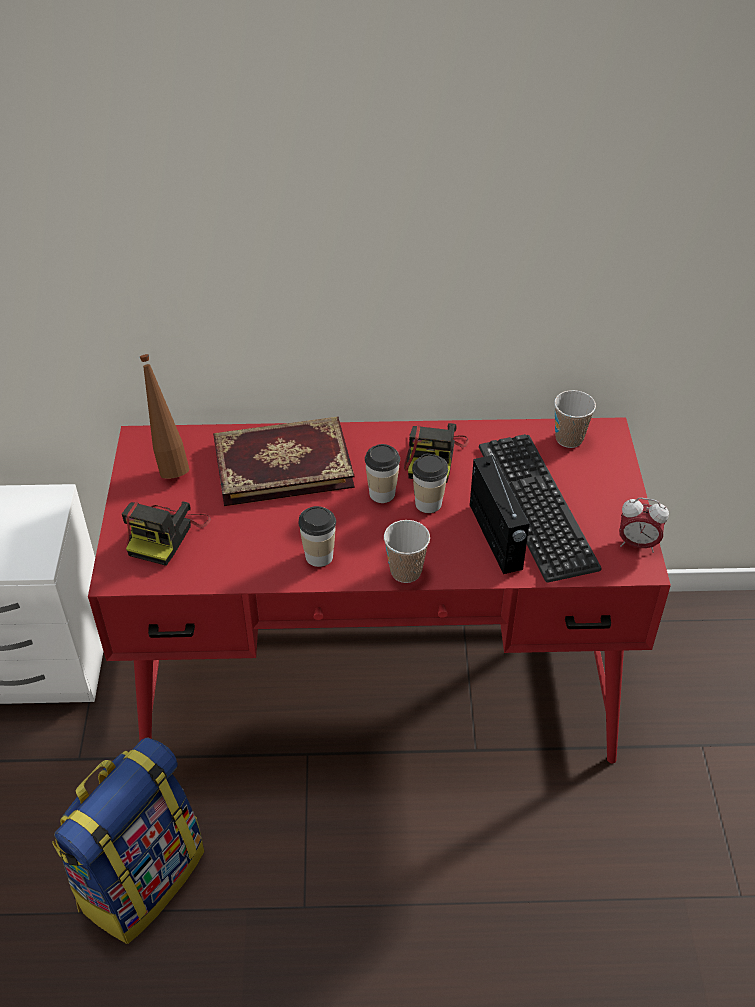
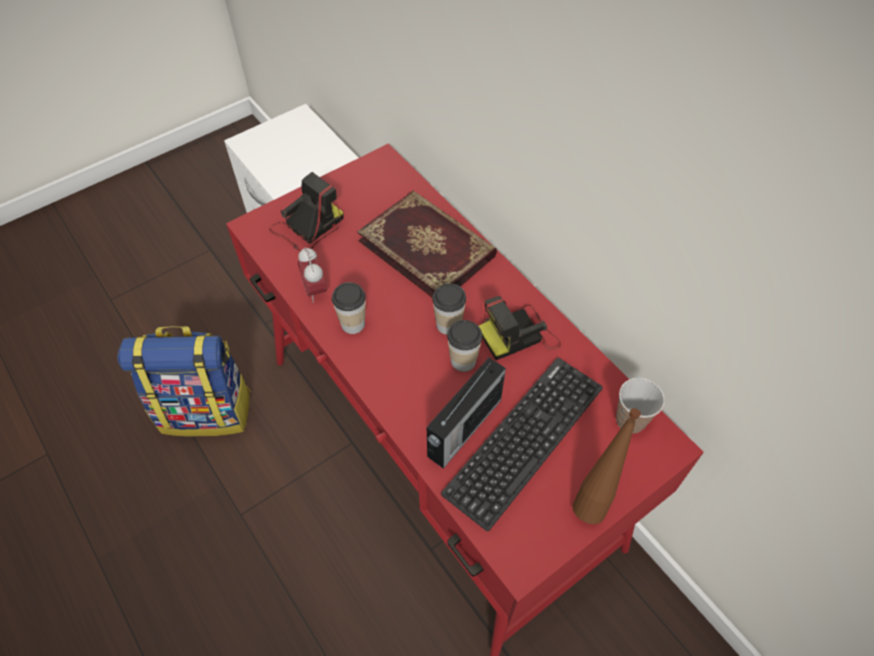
camera: 55 degrees right, 10 degrees up
(166, 534) = (308, 227): camera -> camera turned 150 degrees clockwise
(169, 464) = (373, 189): brown bottle -> brown bottle (595, 496)
(405, 571) = (378, 387): cup -> none
(637, 544) = (545, 546): alarm clock -> alarm clock (315, 290)

